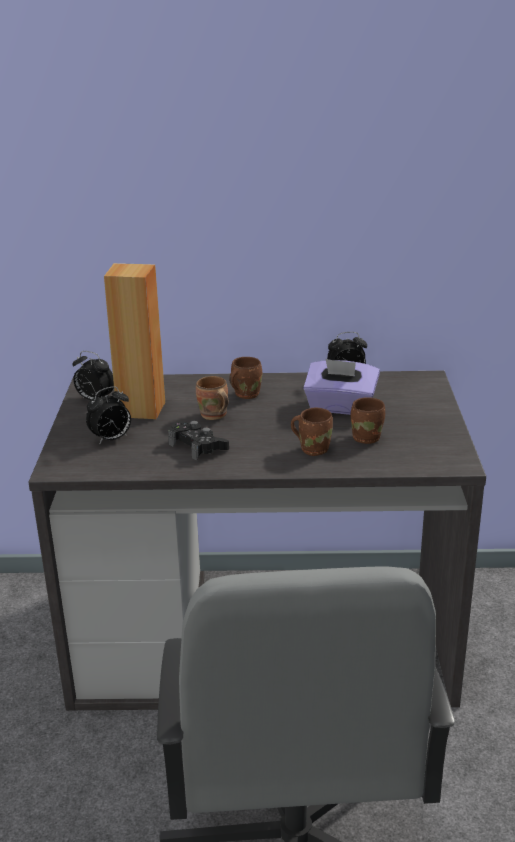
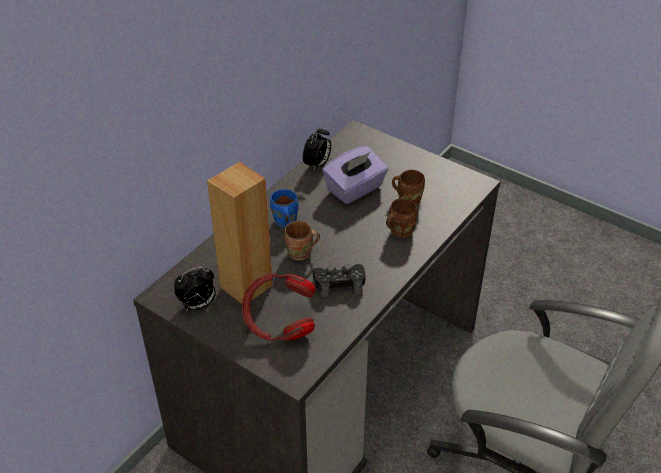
camera: 55 degrees left, 15 degrees up
(111, 439) = (279, 324): alarm clock -> red headphones
(244, 394) = (284, 222): brown mug -> blue mug

